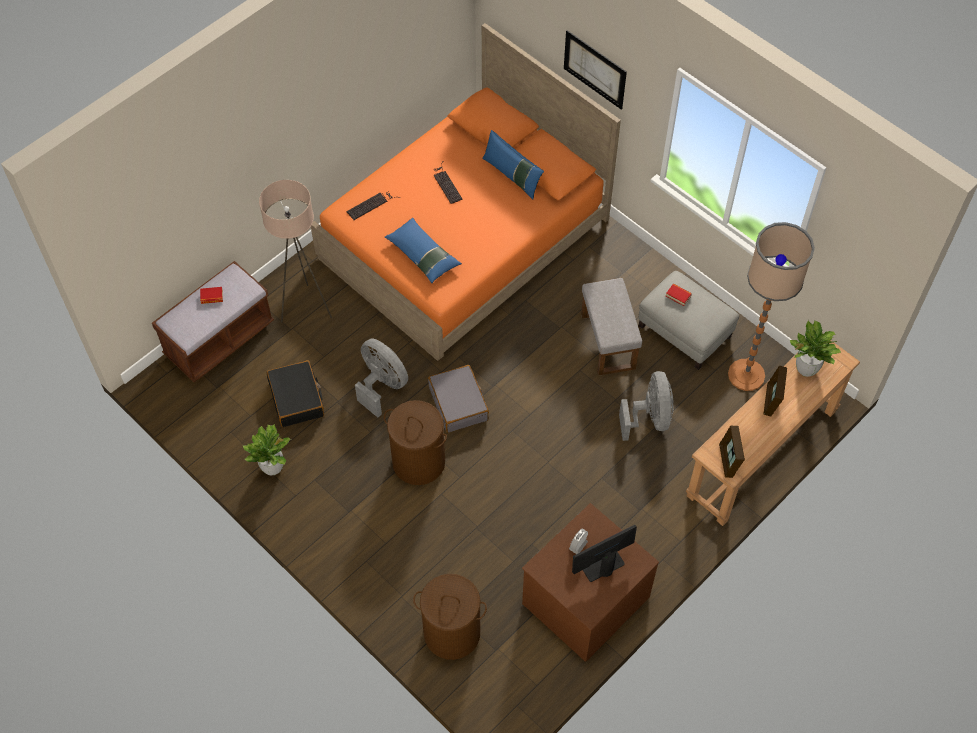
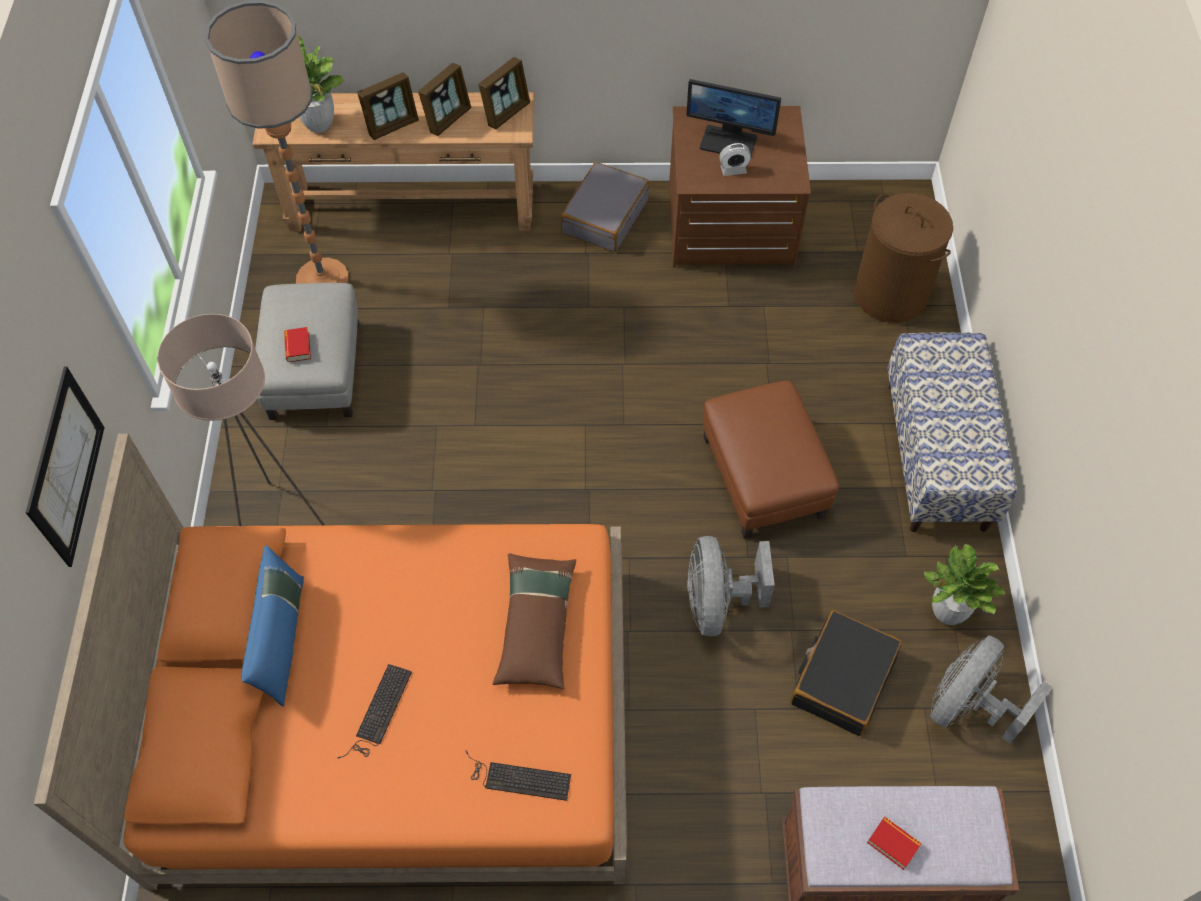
camera: 135 degrees left, 0 degrees up
(306, 308) = (714, 808): beige floor lamp -> beige floor lamp (280, 520)
(342, 548) = (937, 456): none -> bench
(418, 462) = (764, 476): brown laundry basket -> brown ottoman
(423, 255) = (536, 625): blue pillow -> brown pillow
(459, 403) = (650, 502): grey suitcase -> grey suitcase (604, 216)
(609, 342) = (405, 427): grey ottoman -> none
(649, 418) = (470, 319): grey fan -> grey fan (968, 705)
(751, 430) = (448, 119): none -> picture frame

